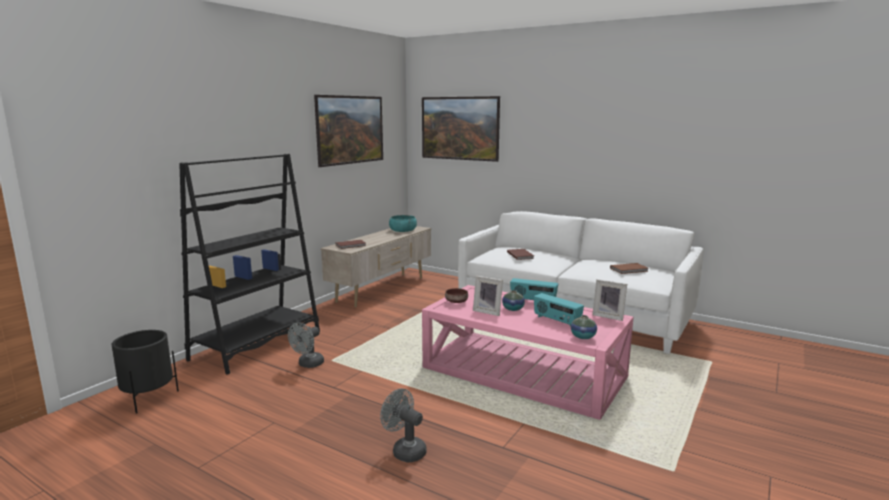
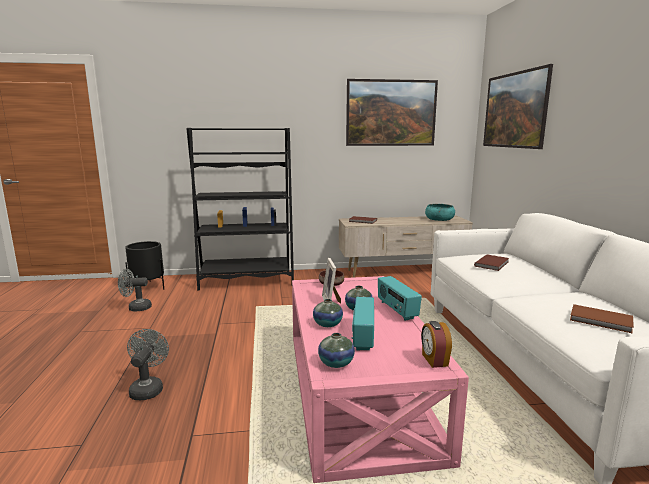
camera: 50 degrees right, 0 degrees up
(308, 364) = (240, 303): grey fan -> grey fan (136, 308)
(524, 323) = (327, 324): none -> vase
(608, 316) = (434, 360): picture frame -> alarm clock

